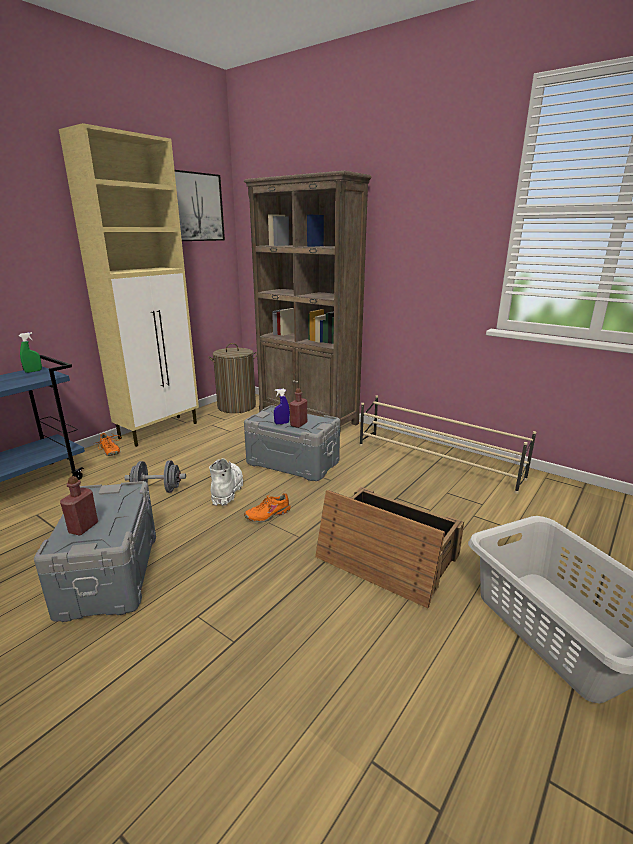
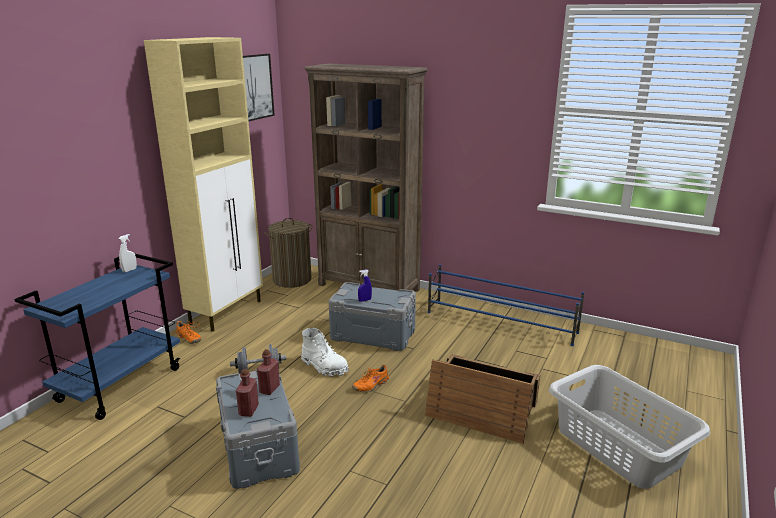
camera: 10 degrees left, 0 degrees up
(33, 371) = (129, 270): green spray bottle -> white spray bottle
(227, 490) = (324, 367): white boot -> white boot turned 135 degrees clockwise
(298, 424) = (380, 300): red bottle -> red bottle (269, 389)
(437, 462) = (501, 323): beige shoe rack -> blue shoe rack

